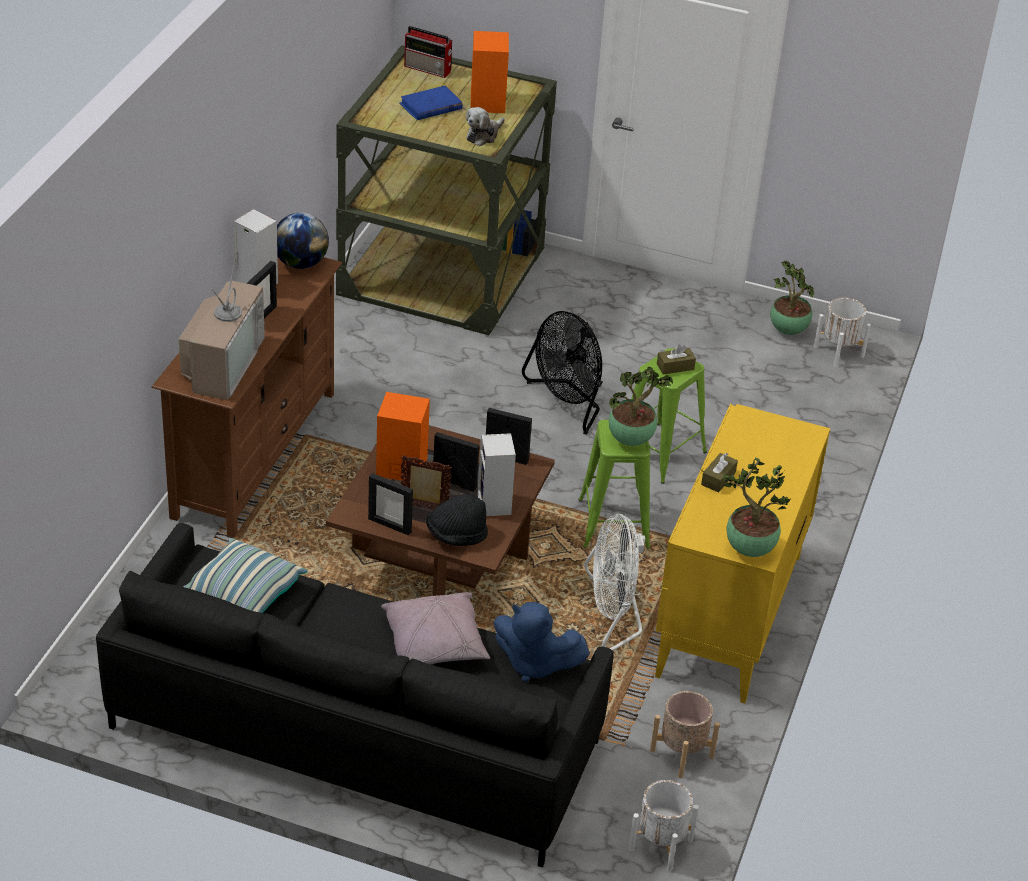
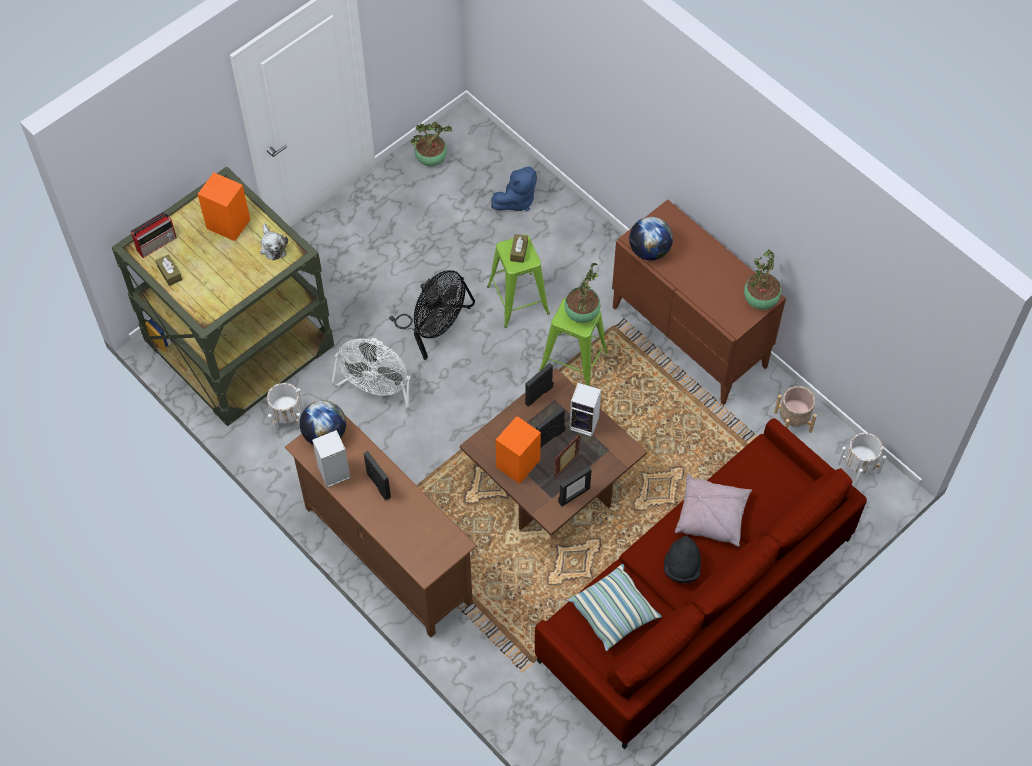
camera: 60 degrees left, 20 degrees up
(222, 363) = (421, 532): television -> none
(355, 732) = (694, 598): black sofa -> red sofa
(430, 106) = (212, 264): blue book -> none
(456, 535) = (603, 459): black hat -> black hat (682, 567)
(534, 663) = (754, 466): blue plush toy -> blue plush toy (516, 200)
(570, 399) = (433, 327): black fan -> black fan turned 45 degrees counterclockwise
(620, 611) = (657, 396): white fan -> white fan (376, 383)
(718, 478) = (687, 285): brown tissue box -> brown tissue box (169, 273)
(729, 615) = (689, 337): yellow cabinet -> brown cabinet
(740, 433) = (649, 250): none -> globe
(838, 351) = (469, 142): white planter -> white planter (287, 418)

